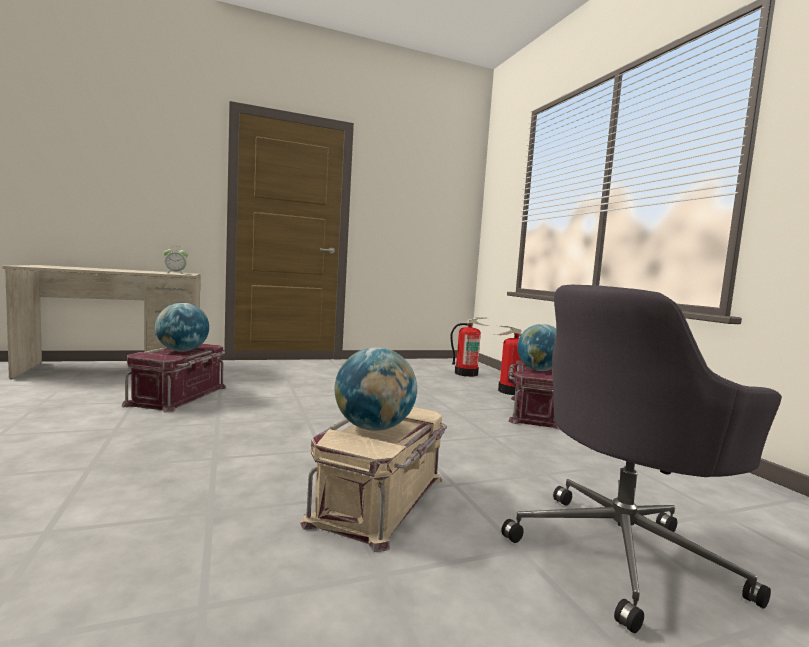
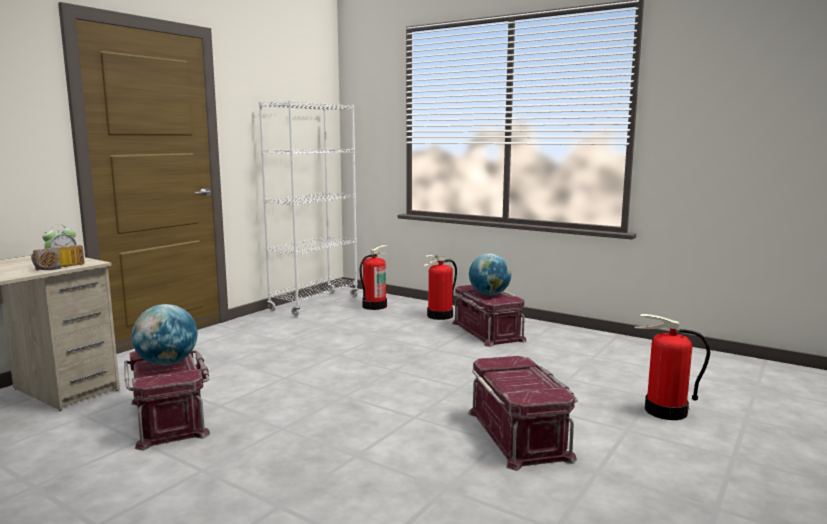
camera: 35 degrees left, 5 degrees up
(160, 273) = (60, 267): none -> radio
(373, 428) = (516, 382): globe -> none
(380, 500) = (520, 434): beige storage box -> red storage box
(422, 362) = (314, 303): none -> white bookcase
(622, 553) = (665, 411): grey office chair -> fire extinguisher

